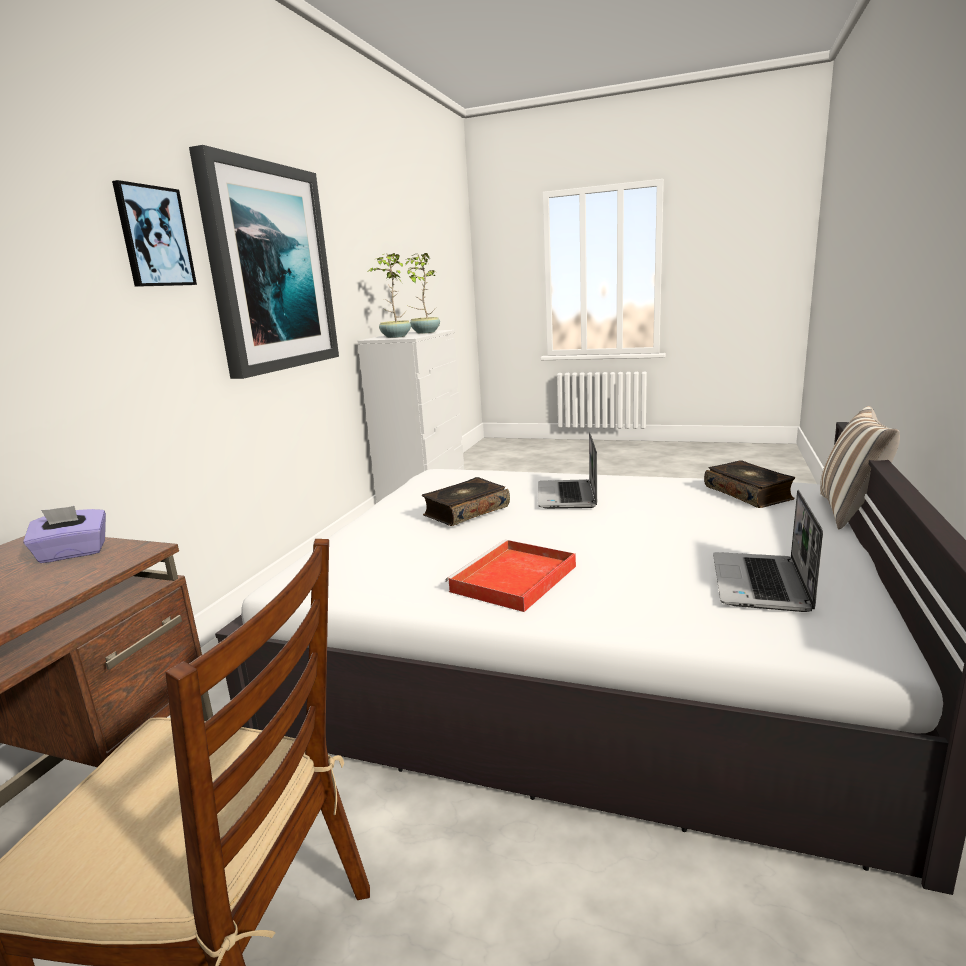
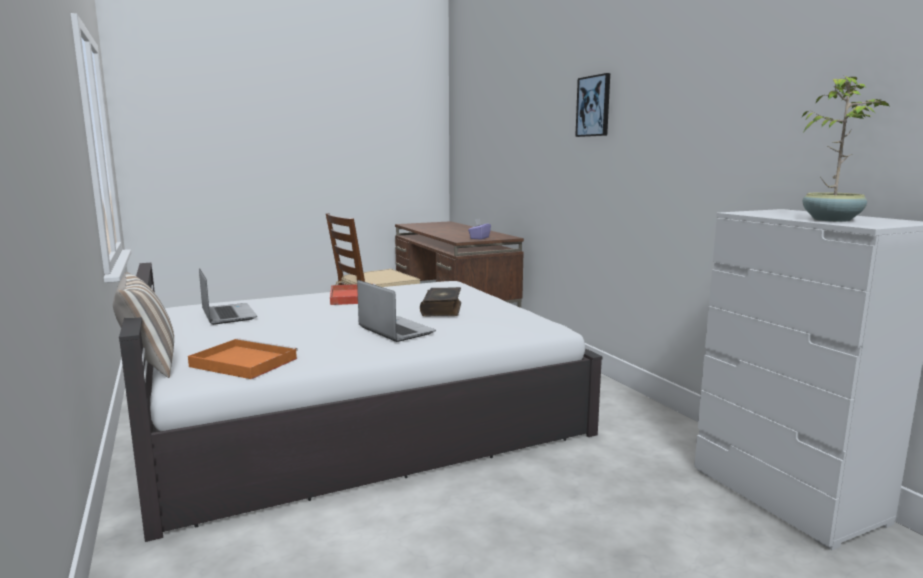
camera: 135 degrees right, 5 degrees down
(270, 269) = (673, 120): picture -> none
(395, 337) = (778, 212): potted plant -> none
(748, 493) = (242, 362): book -> orange tray

